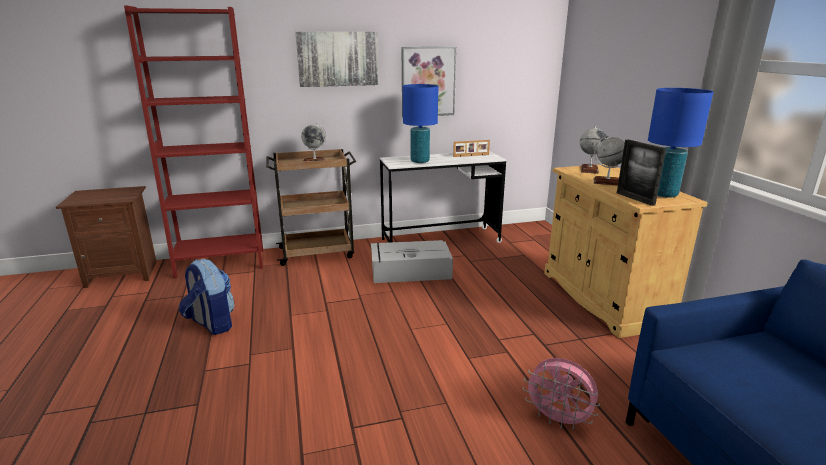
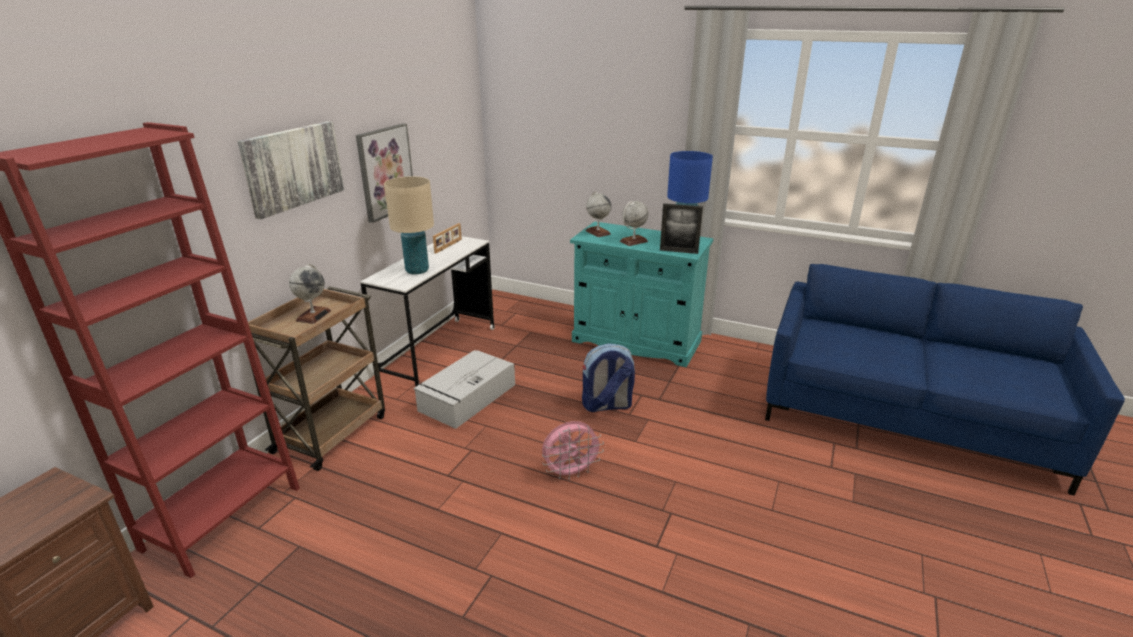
camera: 50 degrees left, 5 degrees up
(211, 324) = (371, 579): backpack -> backpack (607, 405)
(420, 161) = (417, 271): blue table lamp -> beige table lamp
(558, 420) = (740, 443): pink fan -> pink fan (571, 473)
(603, 298) = (636, 341): beige cabinet -> turquoise cabinet

